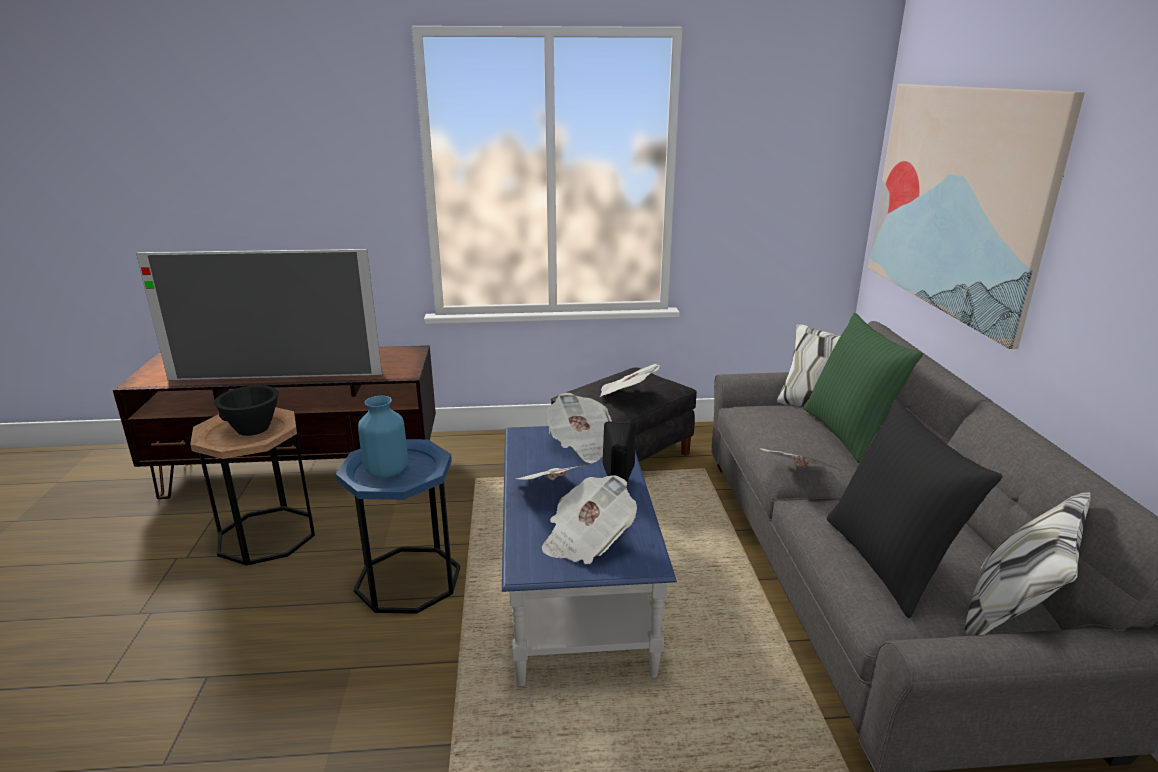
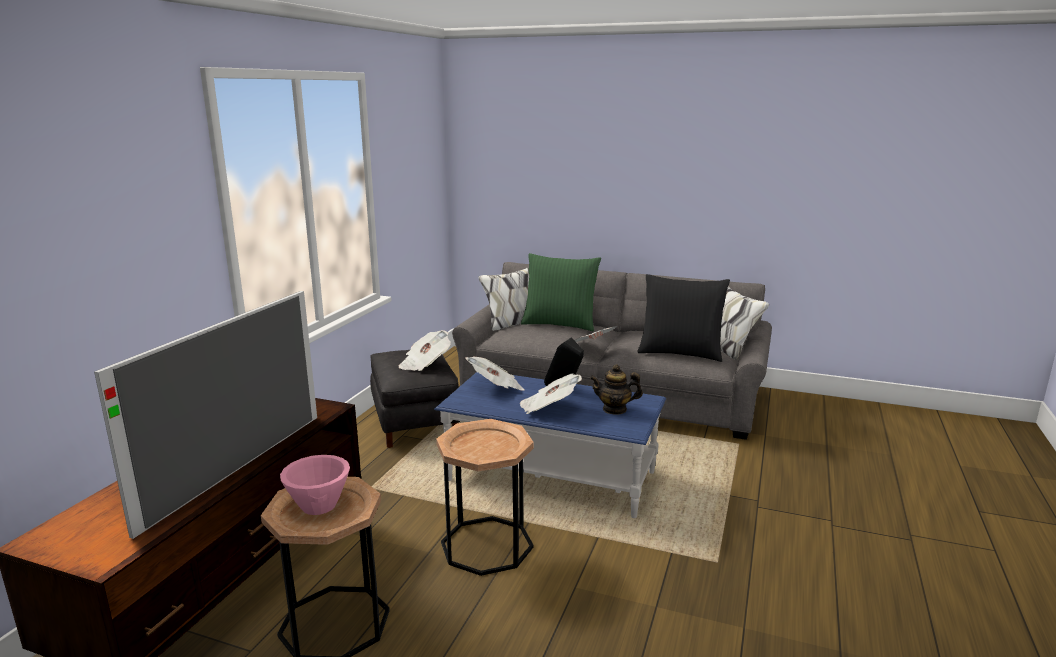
camera: 65 degrees left, 5 degrees down
(252, 428) = (318, 506): black bowl -> pink bowl
(386, 472) = (485, 449): blue vase -> none
(408, 579) = (487, 545): blue side table -> brown side table
(587, 540) = (614, 409): newspaper -> teapot
(956, 200) = (541, 177): picture -> none

